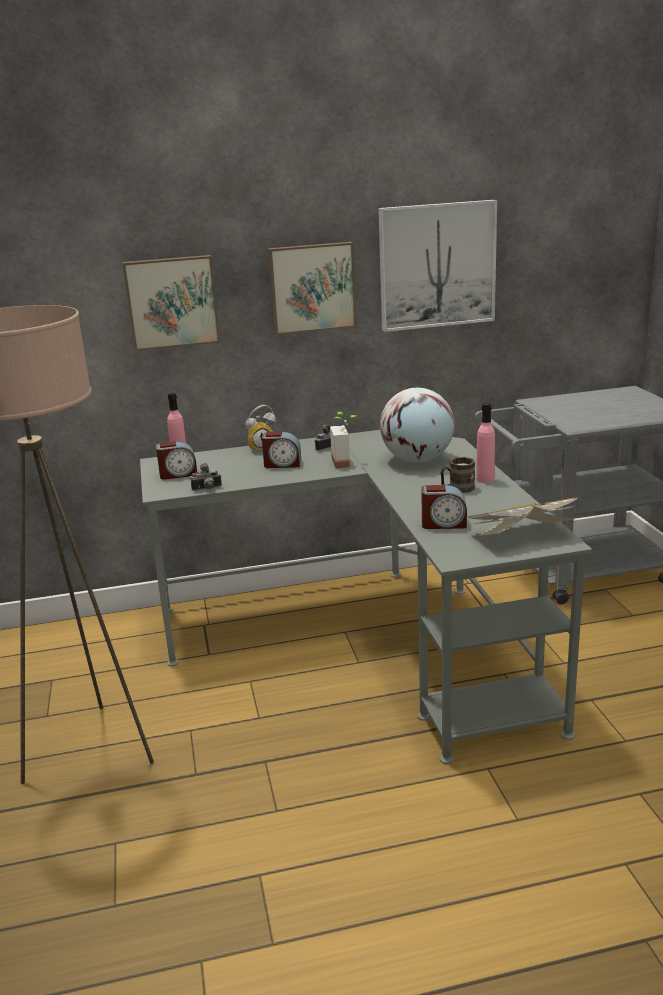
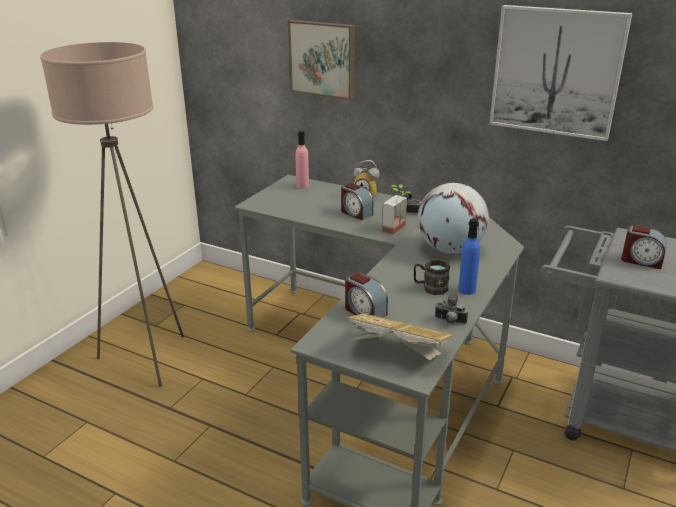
camera: 40 degrees right, 5 degrees up
(178, 474) = (286, 194): alarm clock -> alarm clock (641, 261)
(207, 489) = (280, 213): camera -> camera (449, 322)
(312, 287) = (433, 69): picture -> none
(485, 479) = (467, 290): pink bottle -> blue bottle

